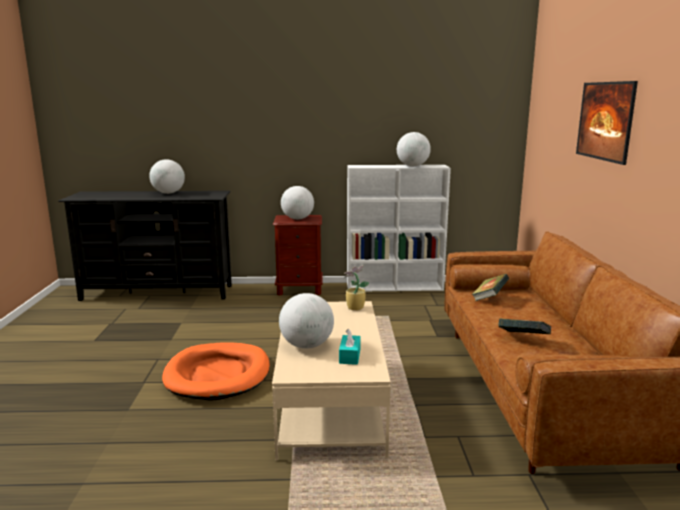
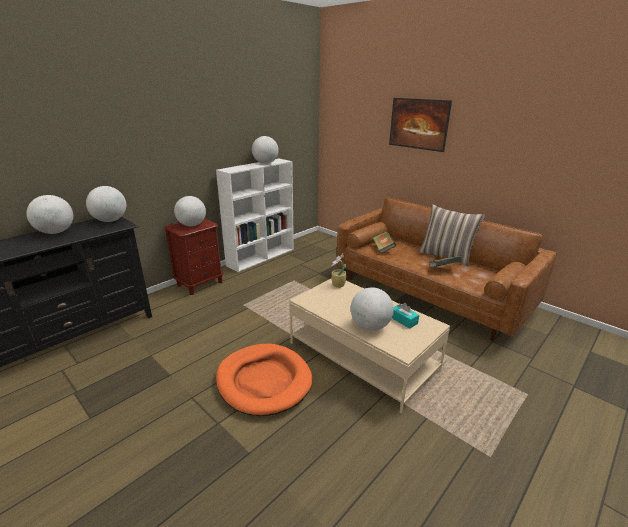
camera: 45 degrees left, 10 degrees up
(214, 193) = (110, 220): none -> globe
(568, 331) = (446, 256): none -> pillow

